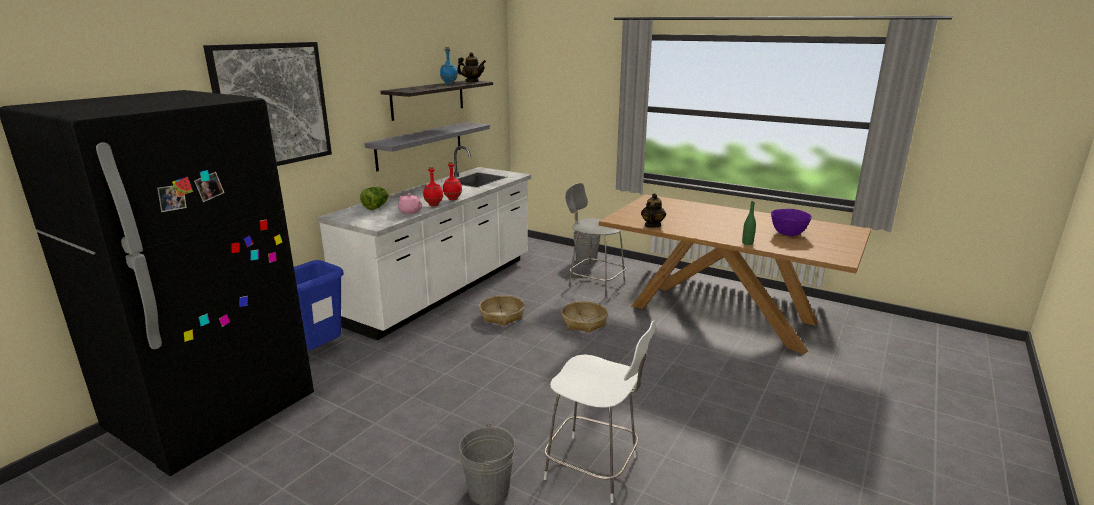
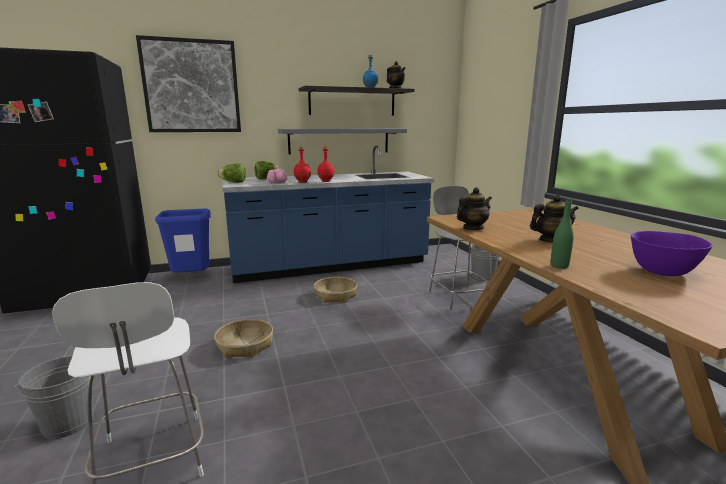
camera: 40 degrees right, 5 degrees down
(360, 221) = (233, 182): none -> lettuce
(444, 290) = (330, 266): white counter -> blue counter
(584, 322) = (391, 324): basket -> basket (245, 346)
(710, 224) = (551, 240): none -> teapot

